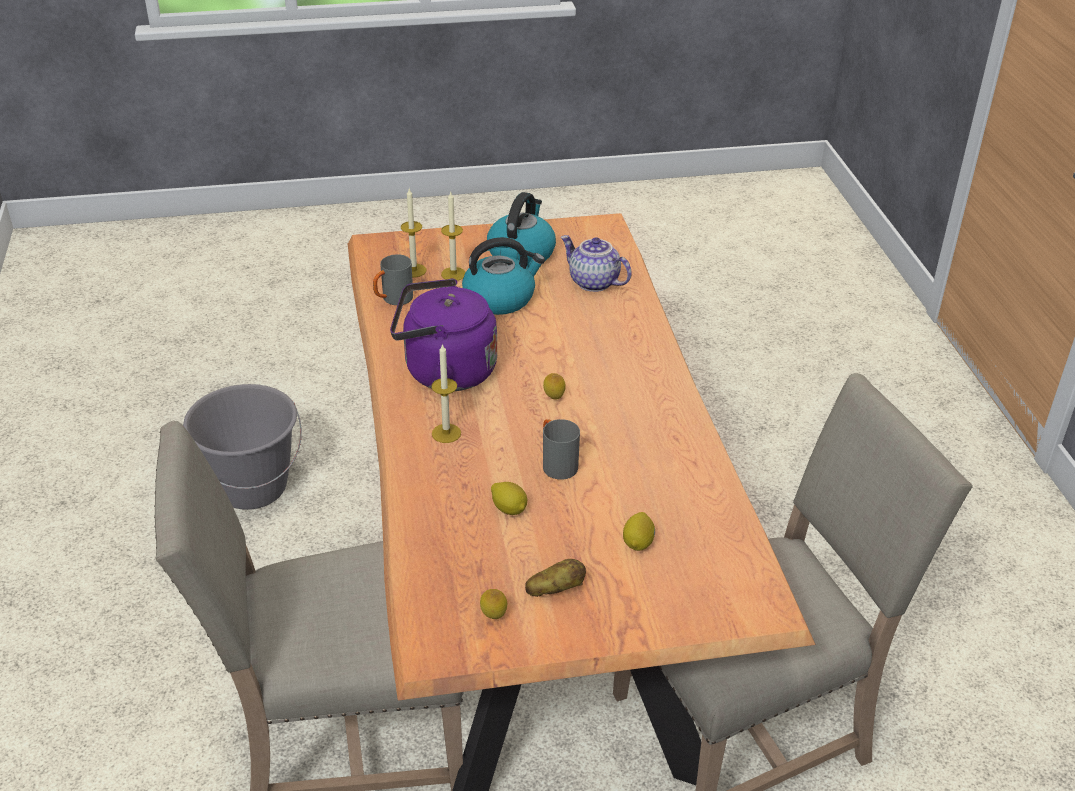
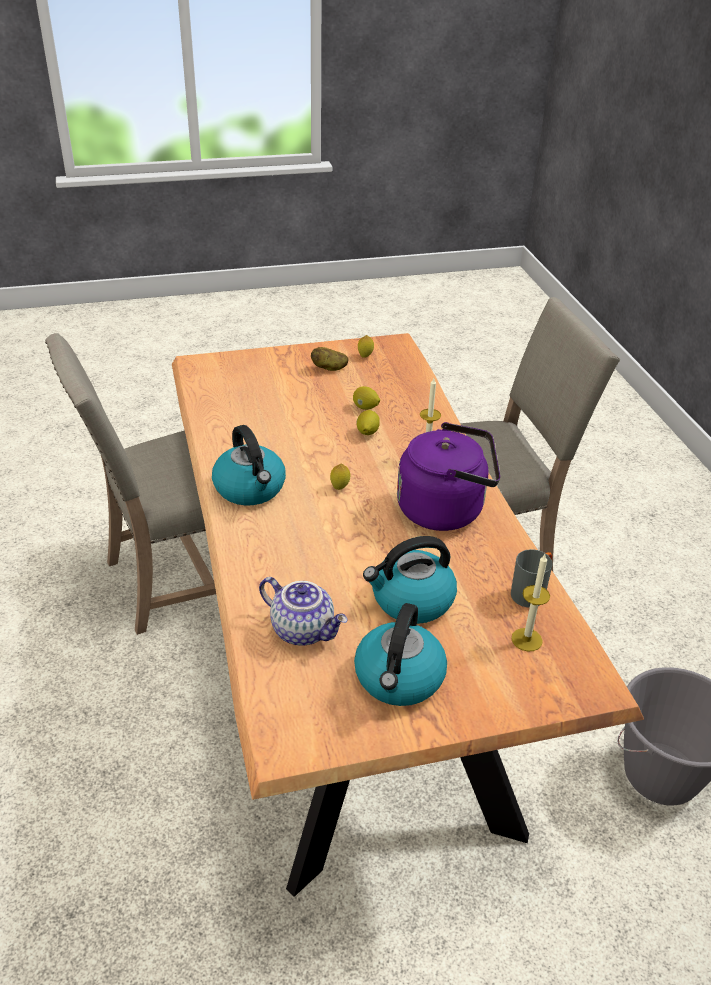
camera: 175 degrees right, 0 degrees up
(453, 274) = (476, 636): candle -> none
(556, 464) = (334, 436): grey mug -> none
(638, 543) = (274, 392): lemon -> lemon (367, 432)
(652, 400) = (250, 488): none -> kettle

